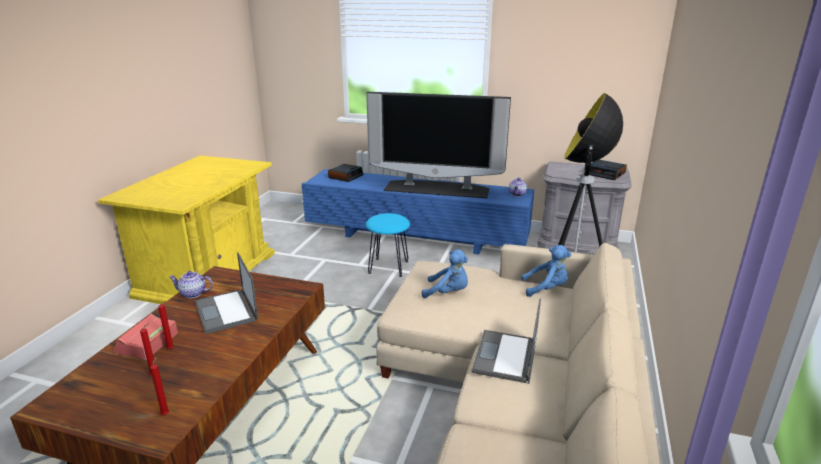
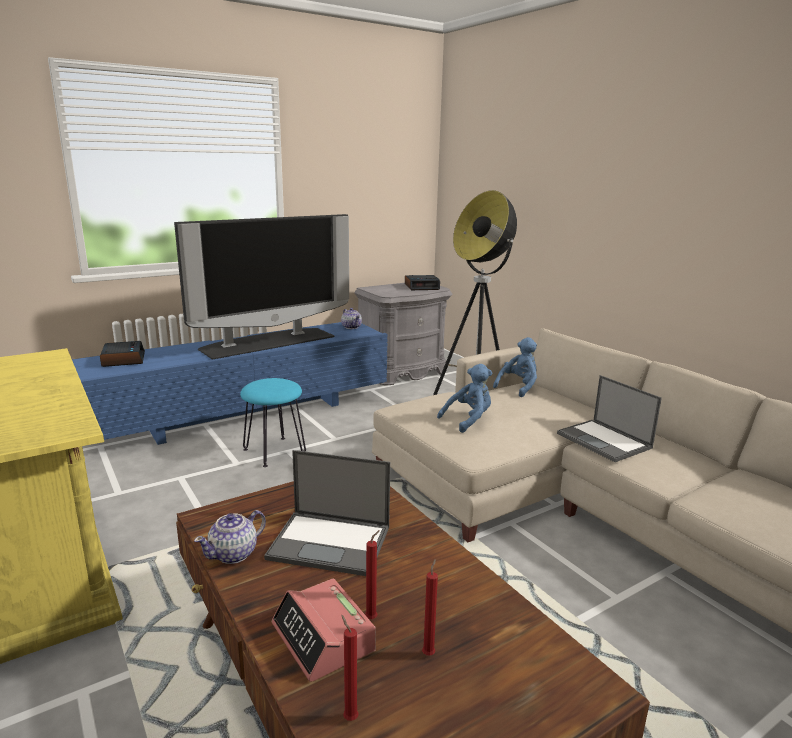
camera: 50 degrees left, 5 degrees down
(166, 413) = (542, 669): red candle -> red candle (349, 717)

